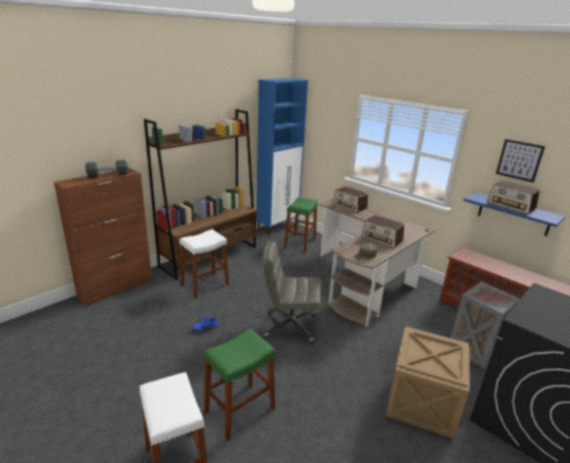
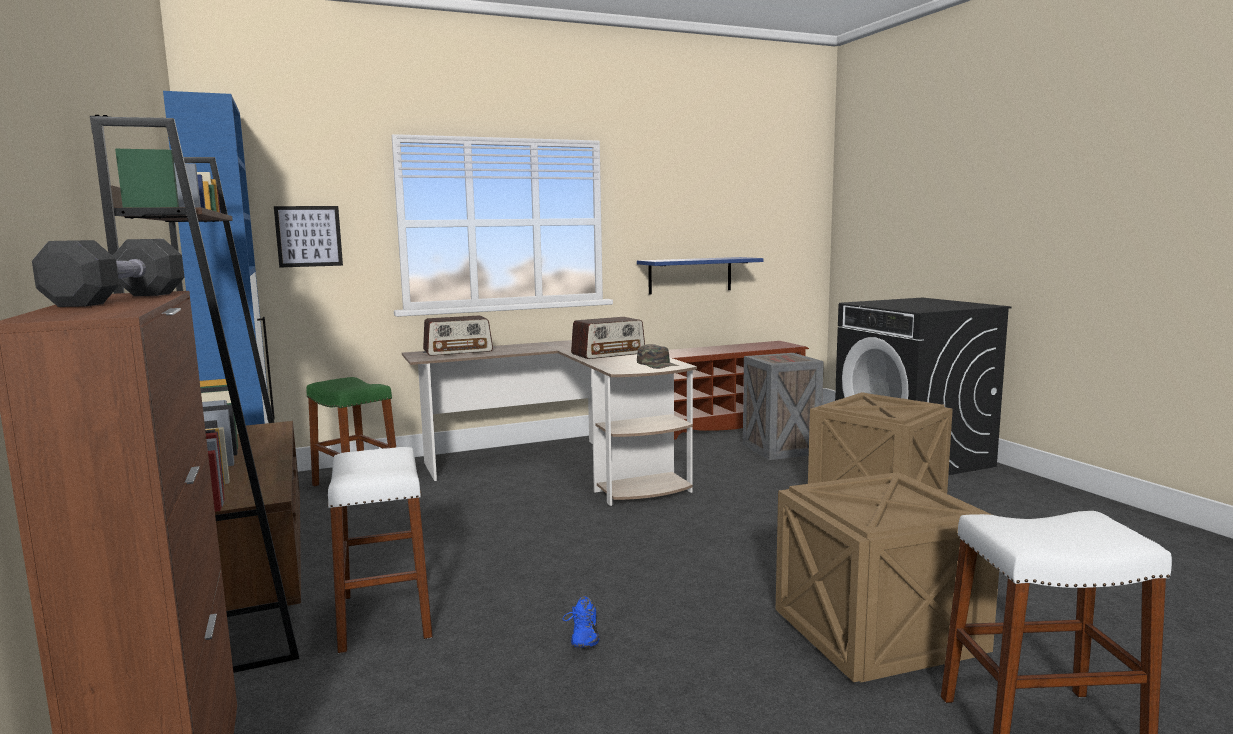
camera: 65 degrees left, 15 degrees down
(239, 410) = (880, 633): green stool -> crate
(290, 325) = (646, 546): grey office chair -> none
(511, 206) = (698, 259): radio -> none
(519, 160) = (678, 199): picture -> picture (309, 236)

